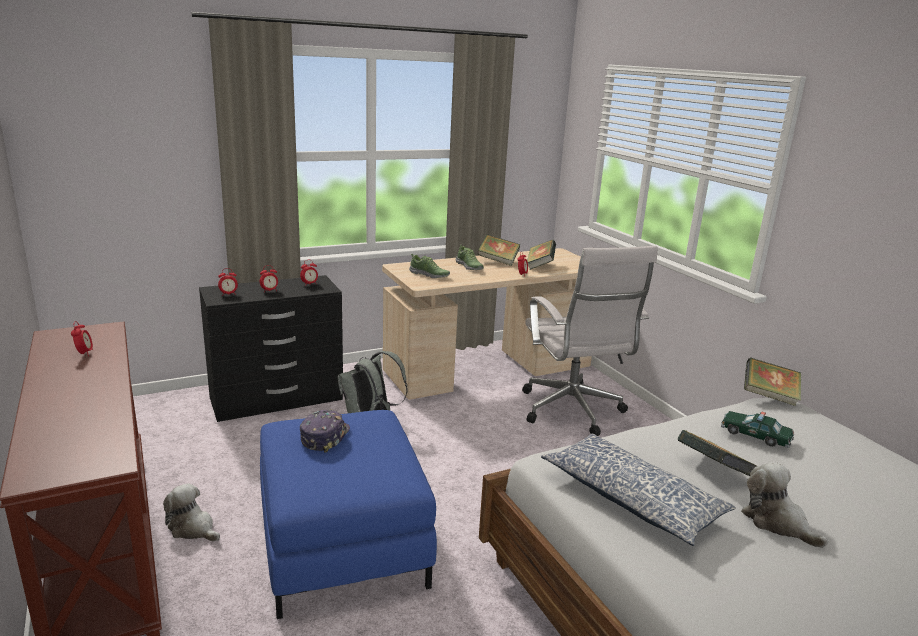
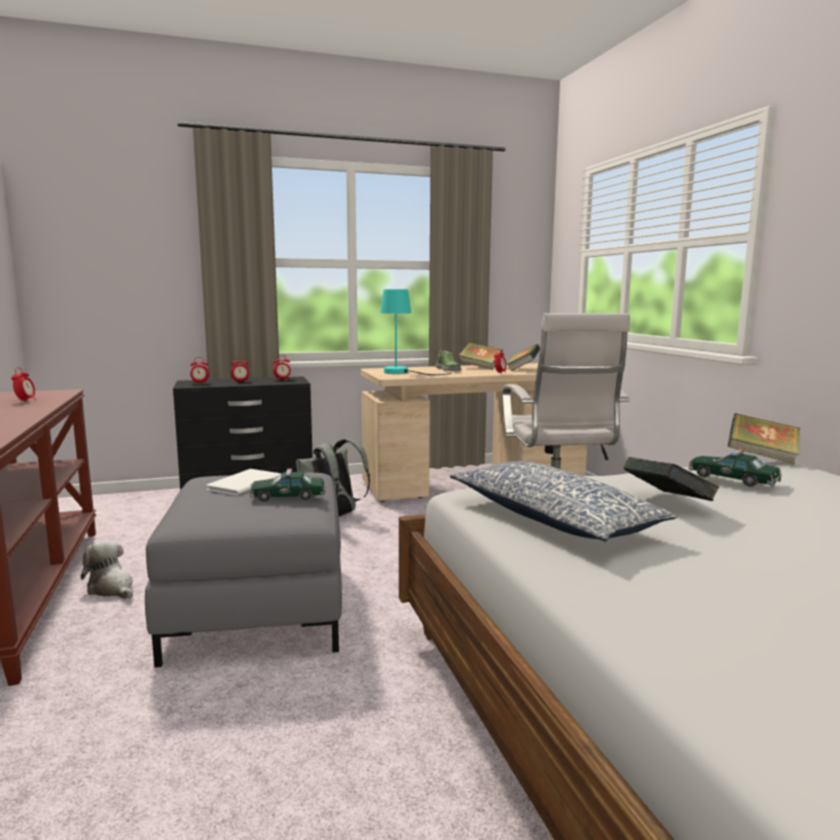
camera: 10 degrees right, 10 degrees down
(324, 437) = (242, 484): cap -> white book
(341, 543) = (257, 608): blue ottoman -> grey ottoman
(377, 455) = (288, 496): none -> toy car
(429, 275) = (403, 373): shoe -> turquoise table lamp
(776, 522) = (740, 543): plush toy -> none

